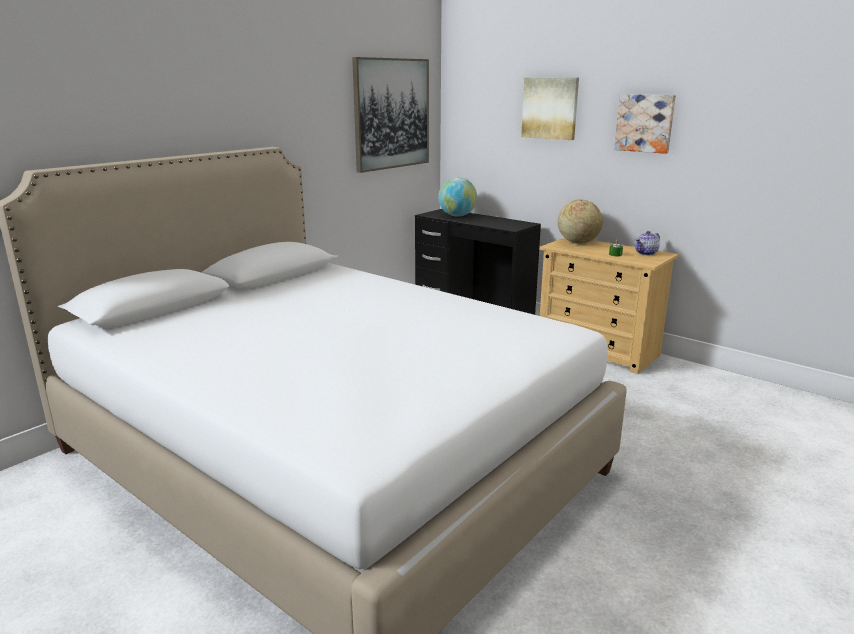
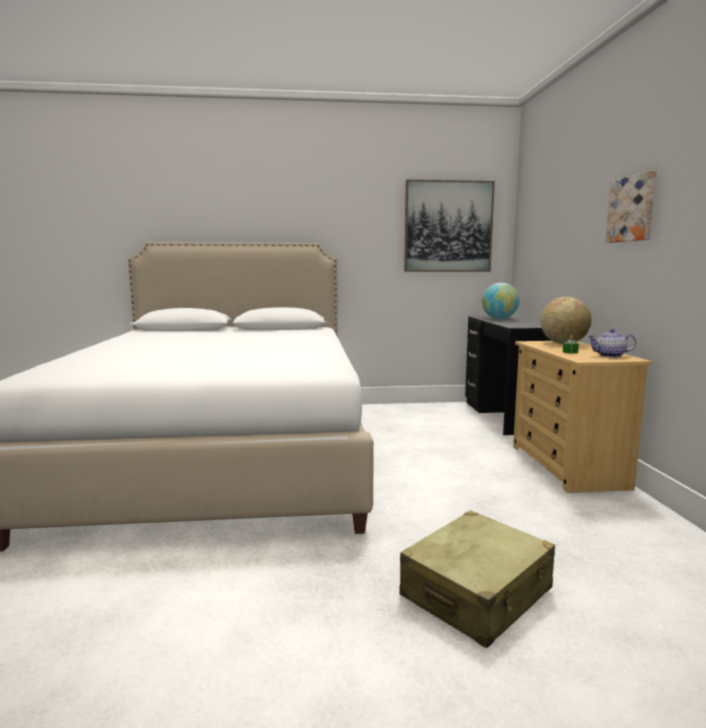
camera: 45 degrees right, 10 degrees down
(550, 108) = (570, 209): picture -> none
(736, 475) = (476, 593): none -> beige suitcase

